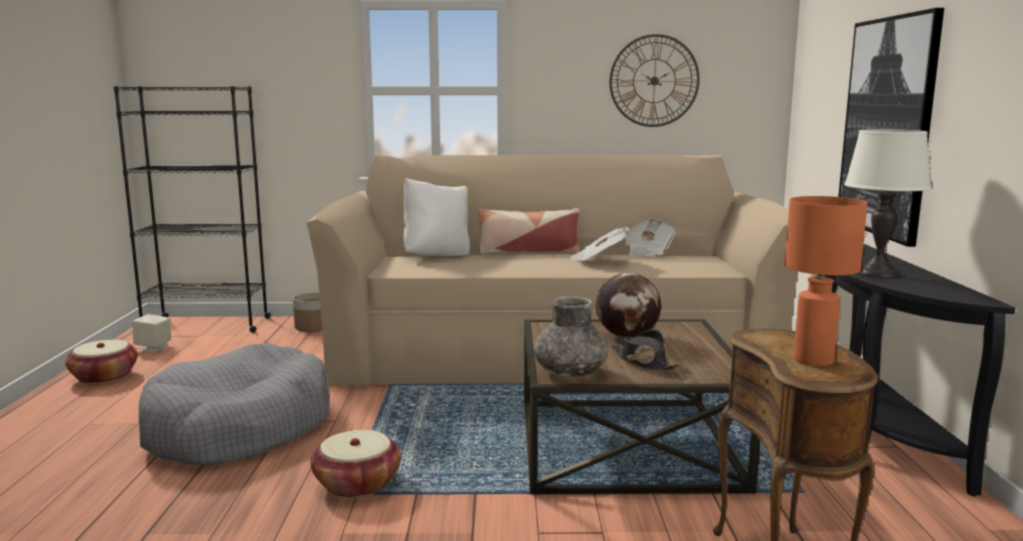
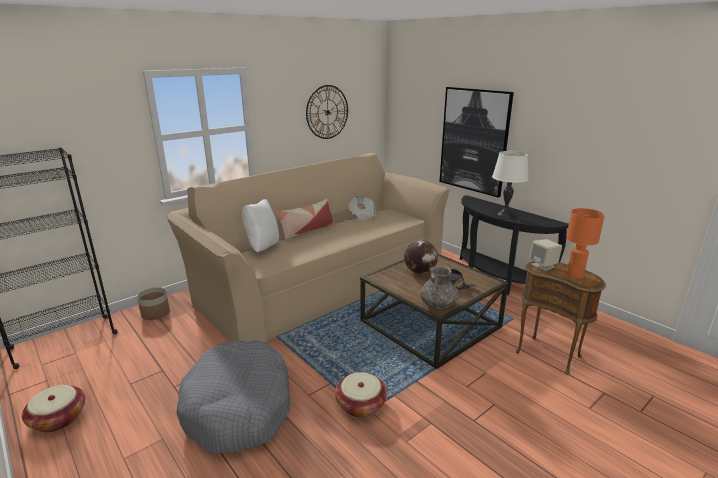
camera: 40 degrees left, 10 degrees up
(154, 348) = (55, 378): beige speaker -> beige speaker (543, 266)
(598, 259) = (354, 228): newspaper -> none

